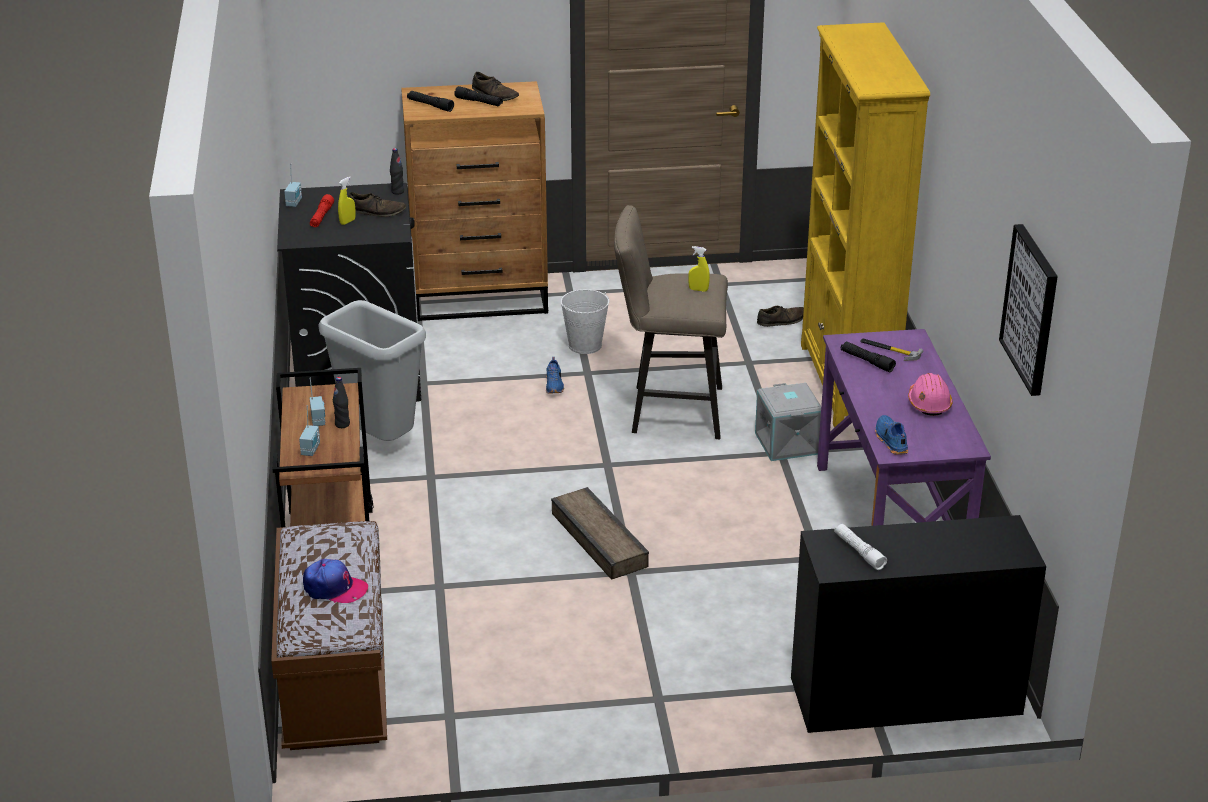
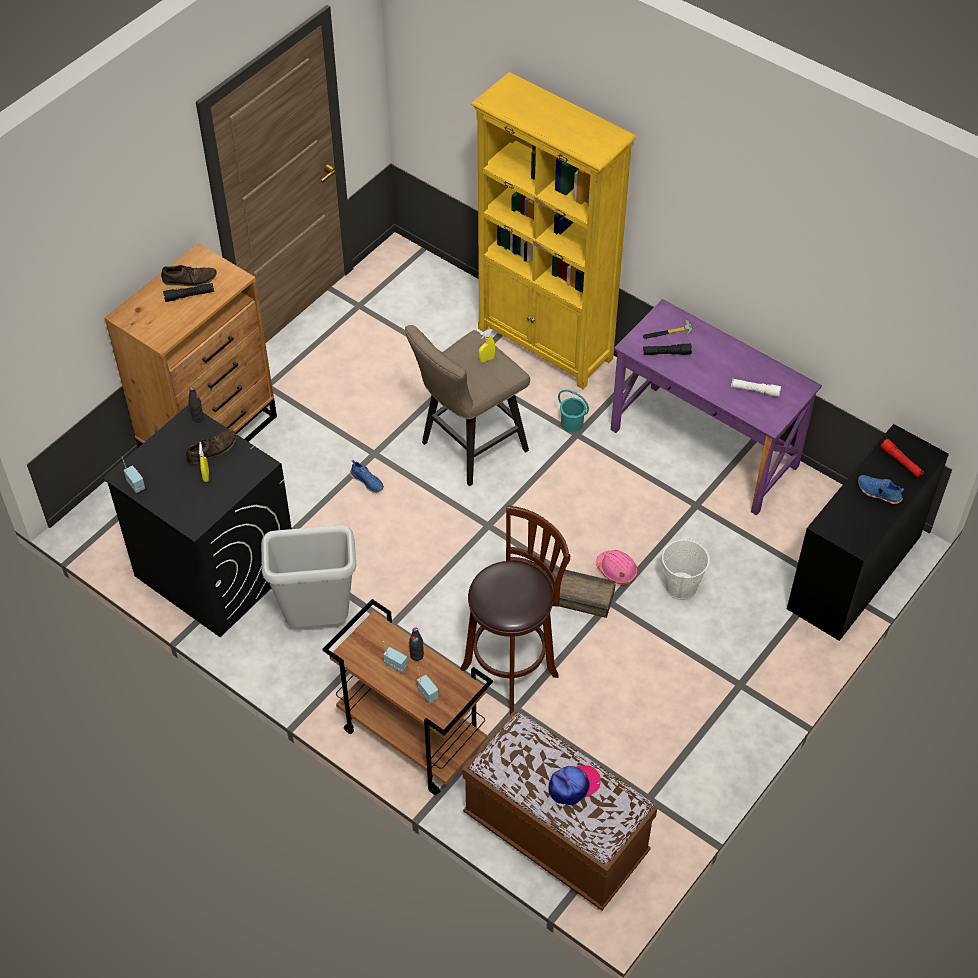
camera: 45 degrees left, 20 degrees up
(321, 217) = (179, 484): red flashlight -> red flashlight (901, 462)
(430, 105) = (157, 324): black flashlight -> none
(478, 561) = (513, 669): none -> brown stool
(584, 345) = (340, 429): white bucket -> white bucket (680, 586)
(782, 320) = (439, 313): brown shoe -> none
(788, 443) = (572, 423): grey storage box -> turquoise bucket
(859, 551) = (853, 519): white flashlight -> white flashlight (755, 390)
(890, 441) = (759, 414): blue shoe -> blue shoe (878, 493)
(929, 403) = (741, 365): pink hard hat -> pink hard hat (616, 570)
(1031, 309) = (875, 294): picture -> none

